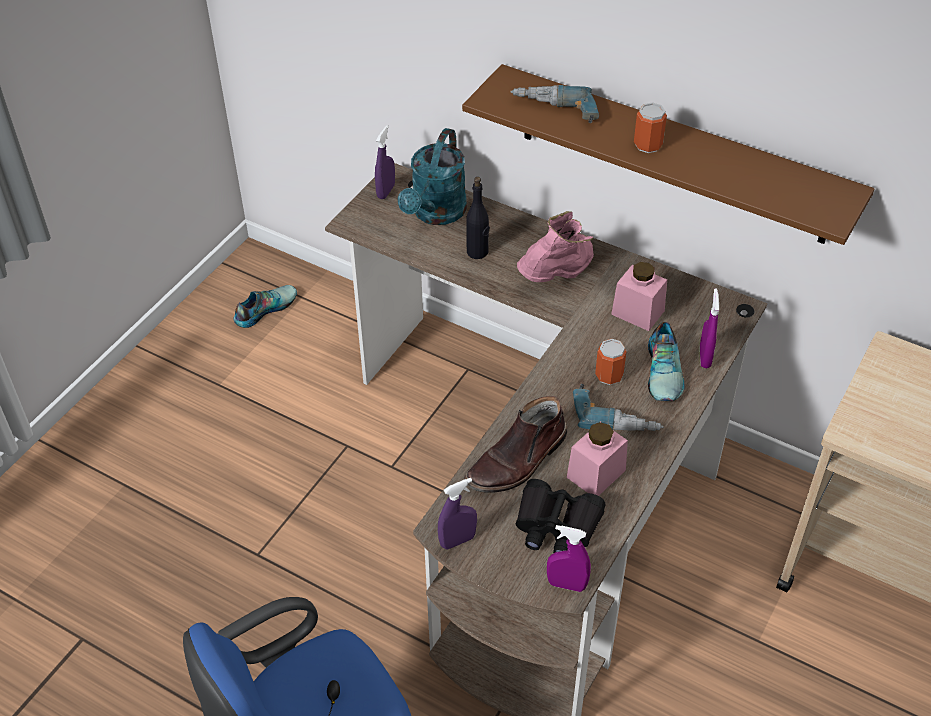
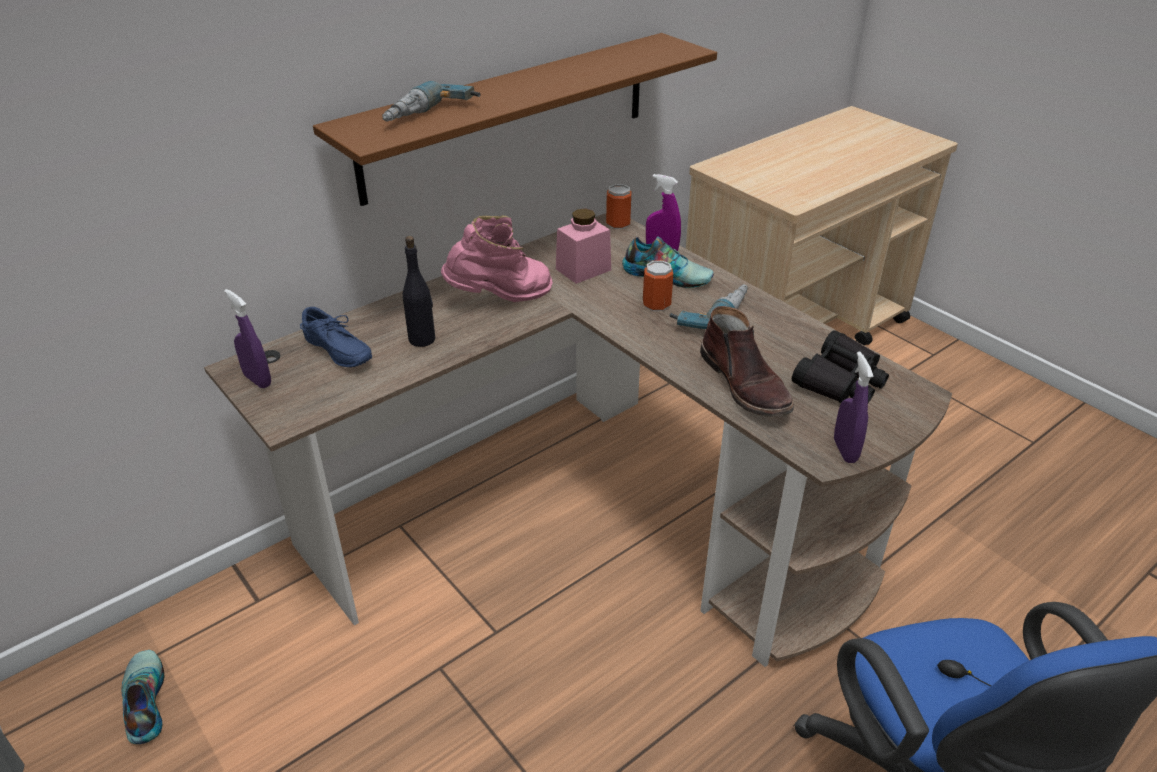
camera: 70 degrees left, 10 degrees down
(436, 214) = (335, 352): turquoise watering can -> blue shoe
(558, 276) = (501, 299): pink boot -> pink boot turned 90 degrees clockwise
(566, 585) = (916, 392): purple spray bottle -> none
(596, 474) = (780, 342): pink jar -> none
(648, 145) = (529, 89): can -> can (618, 224)

